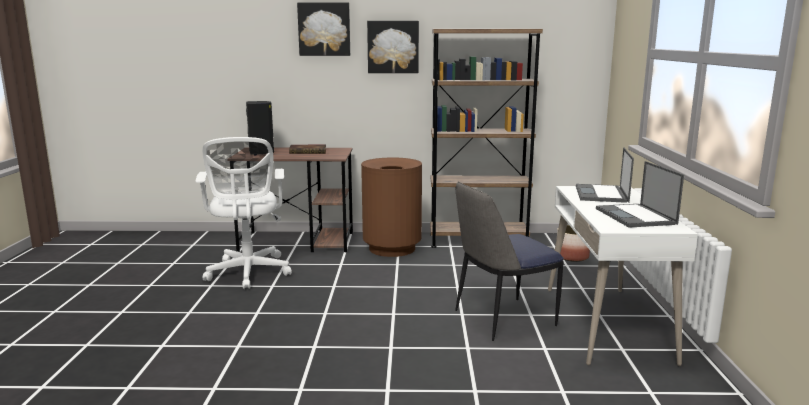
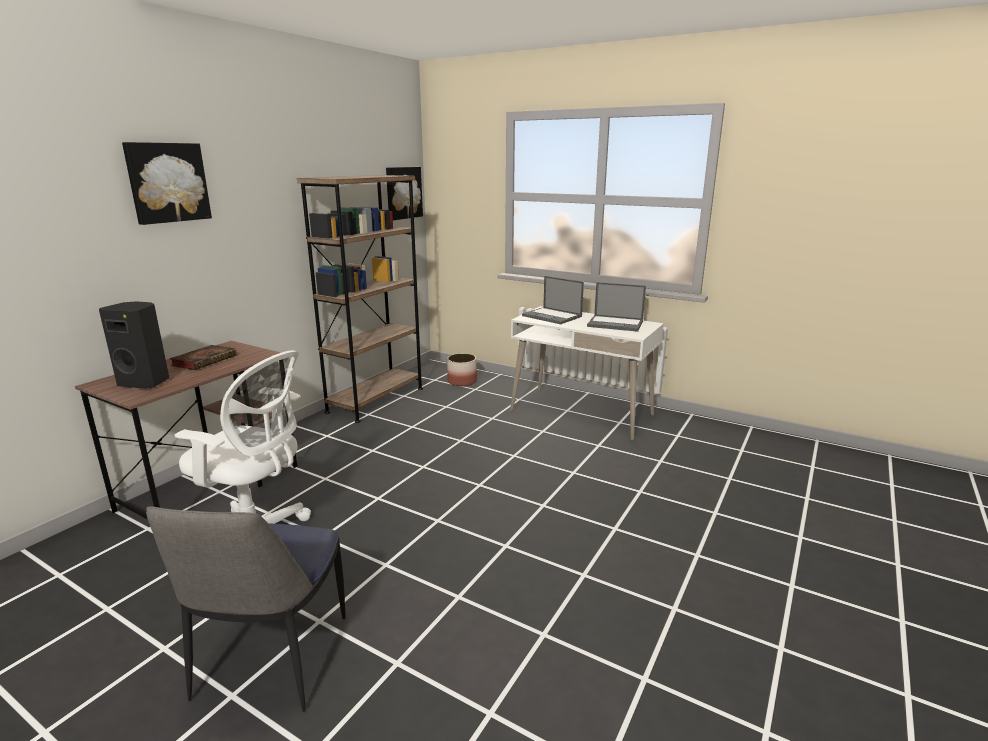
camera: 60 degrees left, 5 degrees up
(392, 248) = (329, 440): brown trash can -> none
(393, 47) = (255, 202): picture -> picture (403, 193)
(502, 319) = (539, 443): chair -> chair (271, 660)

